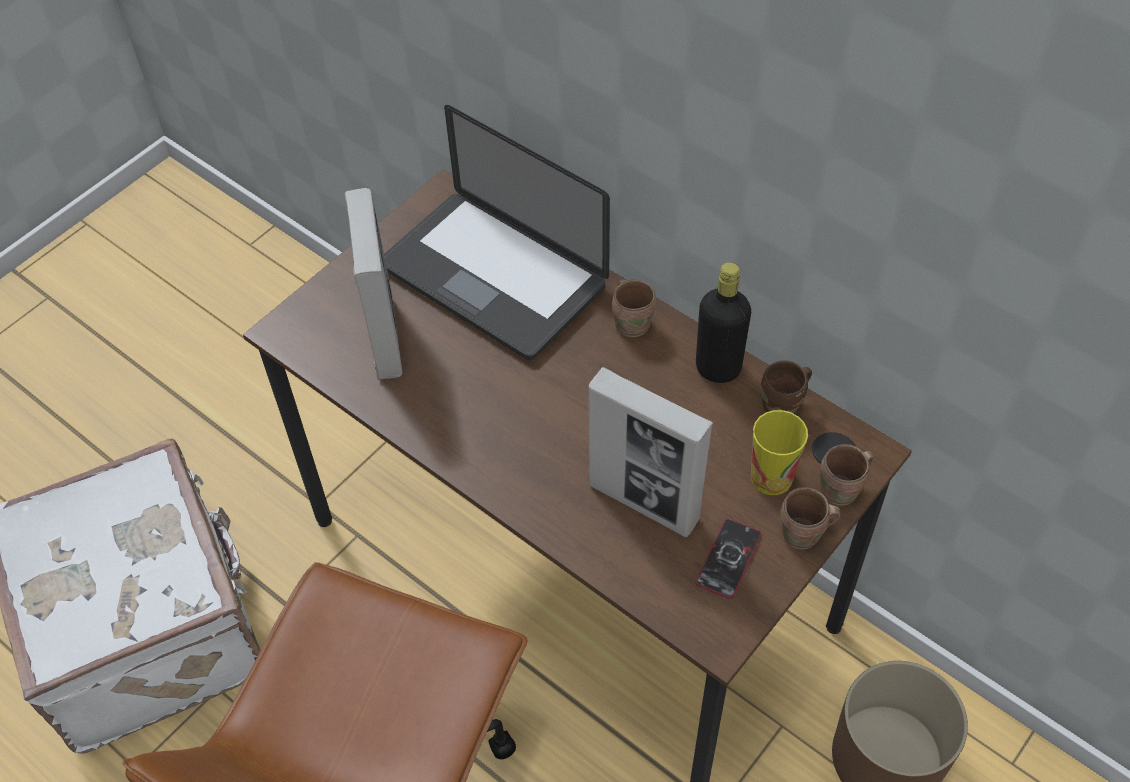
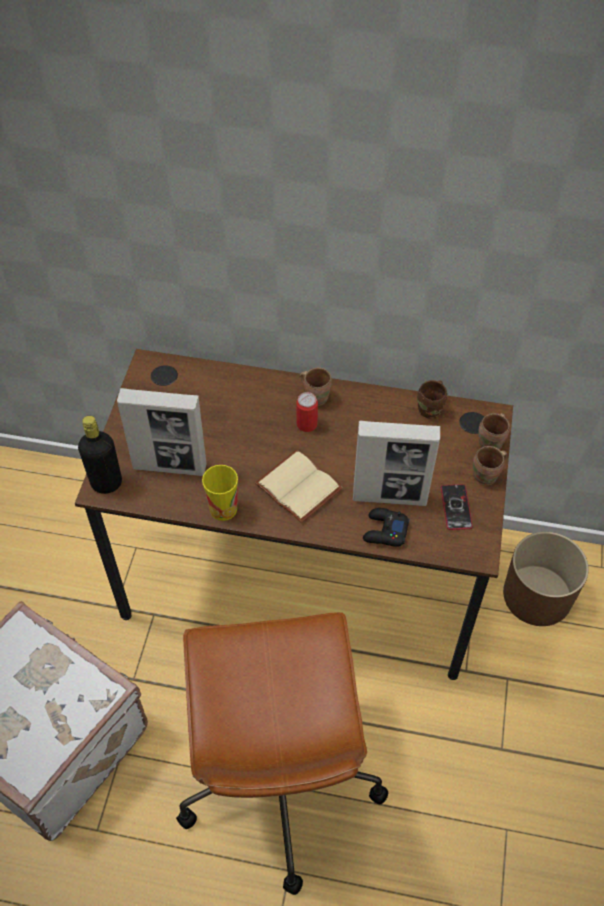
camera: 30 degrees left, 0 degrees up
(385, 337) = (170, 466): picture frame -> picture frame turned 135 degrees clockwise
(493, 277) = (213, 402): laptop -> none
(533, 435) = (301, 487): none -> beige book
(596, 355) = (306, 424): none -> can
(606, 546) = (385, 531): none -> black game controller
(718, 368) = (381, 403): black bottle -> black bottle (106, 483)
(771, 477) = (450, 452): cup -> cup (223, 509)

